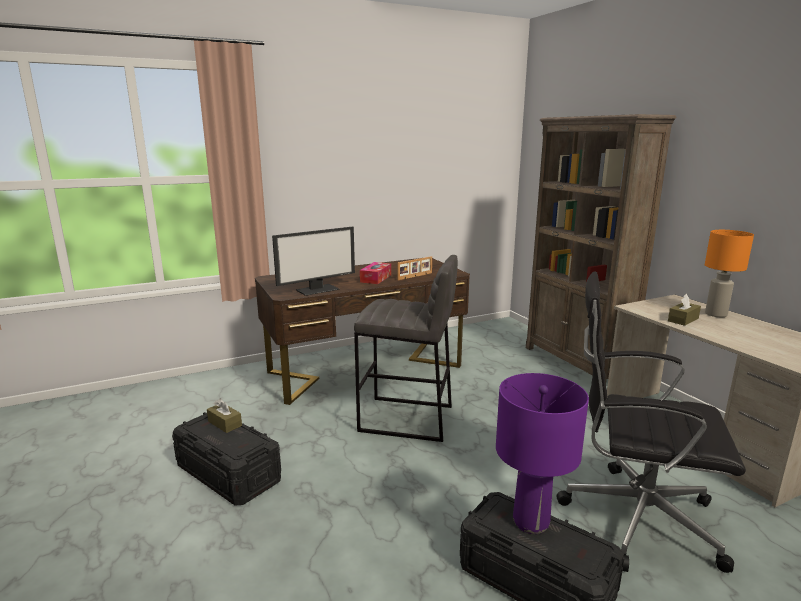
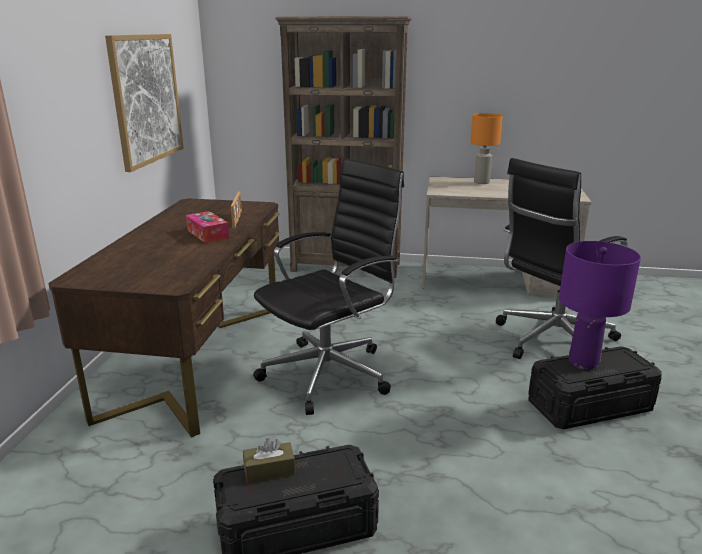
camera: 55 degrees left, 5 degrees up
(317, 289) = (187, 266): monitor -> none
(407, 419) = (330, 373): grey stool -> black office chair
(423, 180) = (146, 99): none -> picture
(683, 320) = (480, 191): brown tissue box -> none

